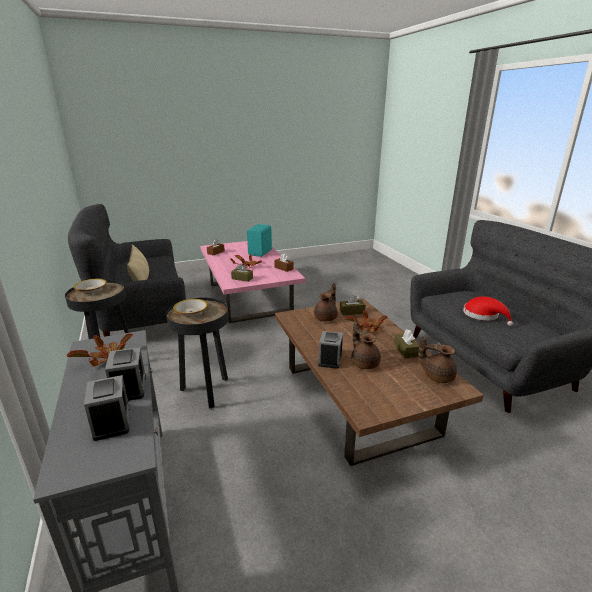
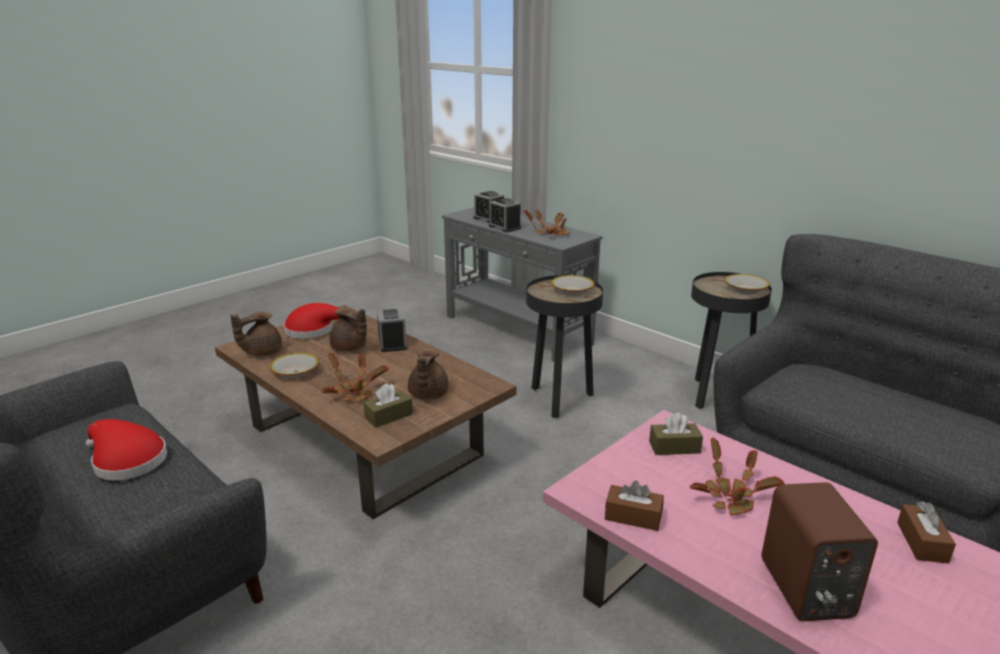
camera: 155 degrees right, 0 degrees up
(141, 279) = (840, 391): beige pillow -> none
(261, 252) = (804, 590): turquoise speaker -> brown speaker
(394, 391) = (314, 330): none -> red hat
(405, 350) = (296, 372): brown tissue box -> bowl
(437, 376) = (261, 352): brown teapot -> brown teapot turned 135 degrees clockwise

